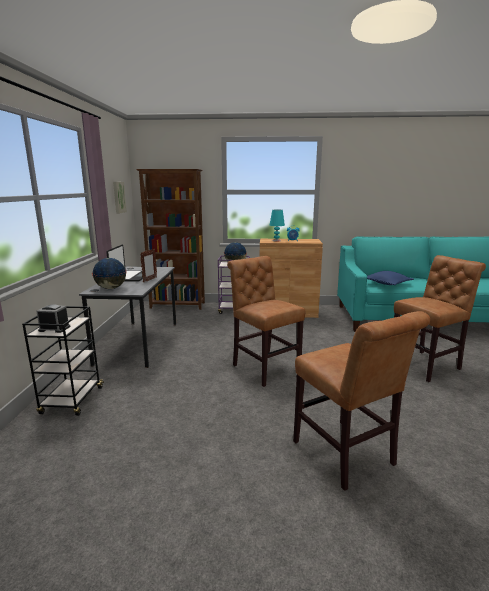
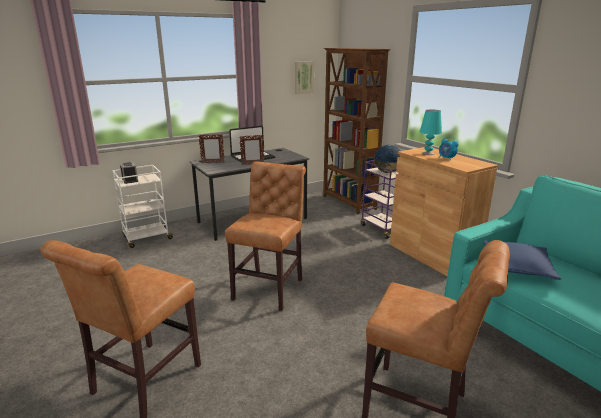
camera: 55 degrees right, 5 degrees up
(72, 401) = (147, 238): black cart -> white cart
(111, 288) = (212, 163): globe -> picture frame

